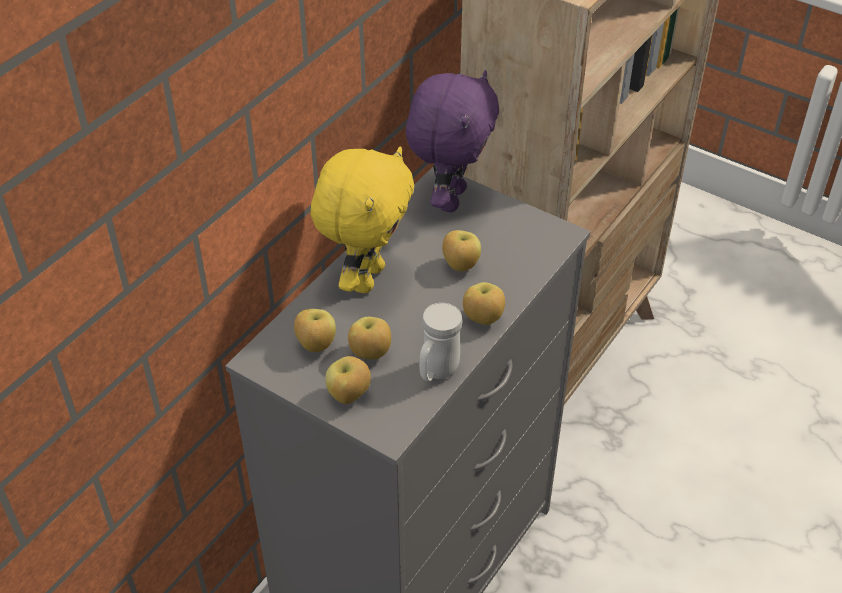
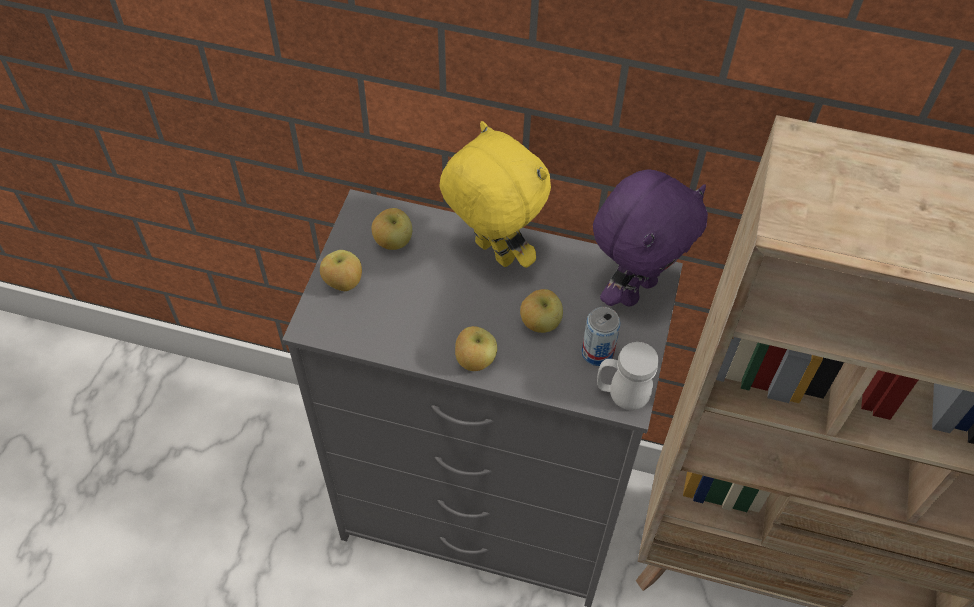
camera: 70 degrees right, 10 degrees up
(366, 277) = (492, 253): yellow plush toy -> yellow plush toy turned 135 degrees counterclockwise
(370, 353) = (397, 284): apple -> none
(437, 372) = (392, 342): white mug -> white mug (621, 396)
(449, 198) = (634, 289): purple plush toy -> purple plush toy turned 45 degrees counterclockwise
(506, 238) = (597, 352): none -> can

